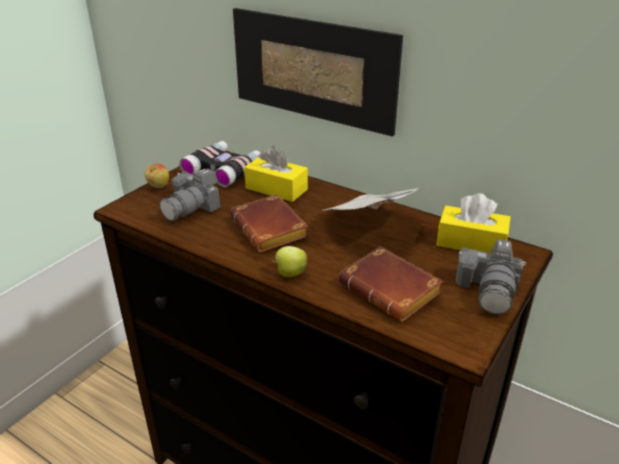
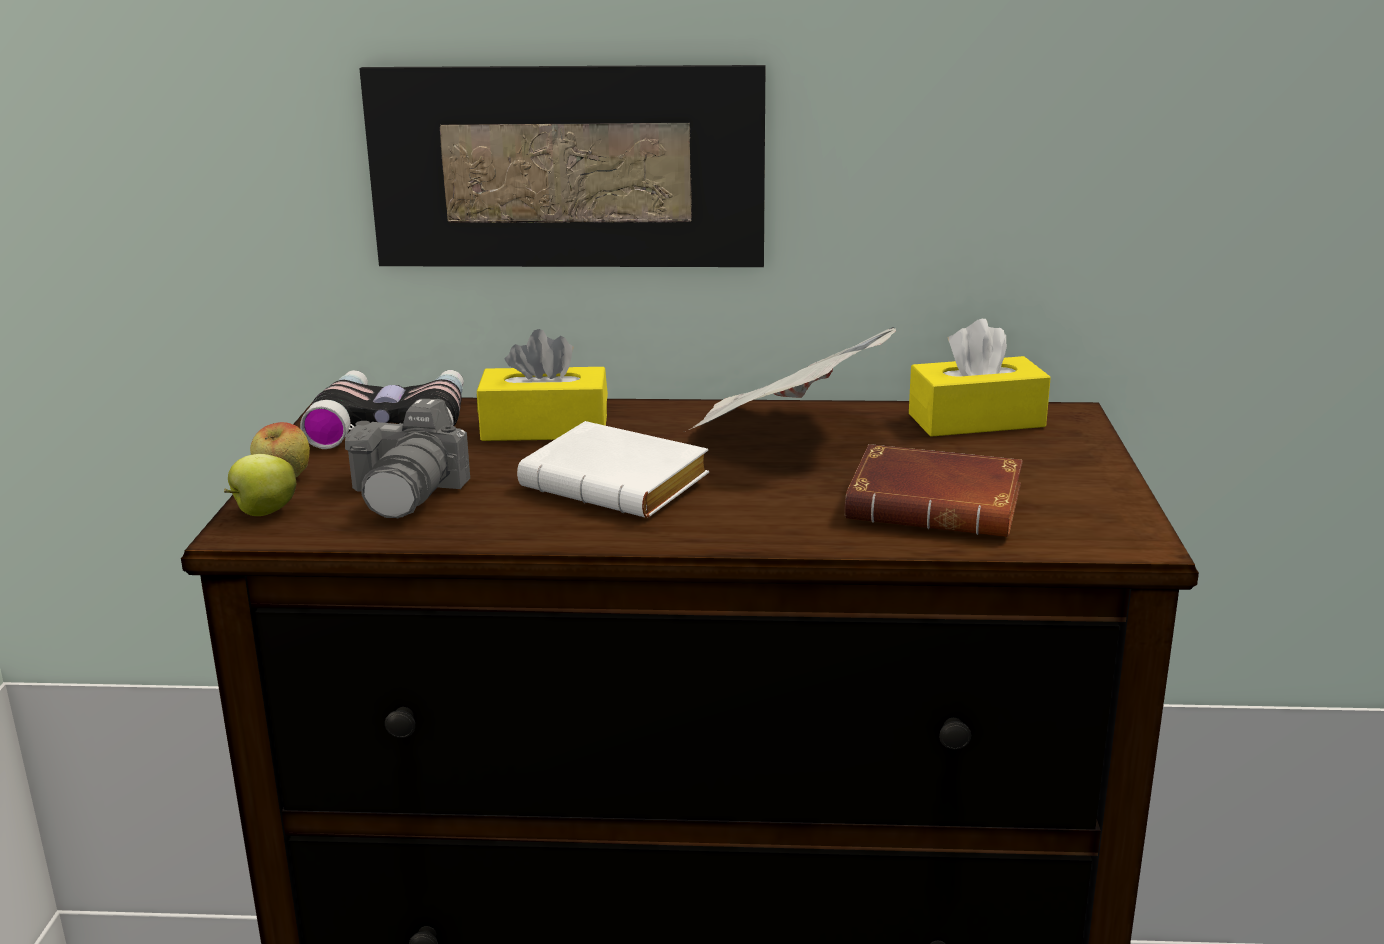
camera: 30 degrees left, 10 degrees down
(272, 230) = (621, 485): brown book -> white book
(289, 274) = (740, 532): apple -> apple (263, 512)
(489, 290) = (1078, 468): camera -> none

